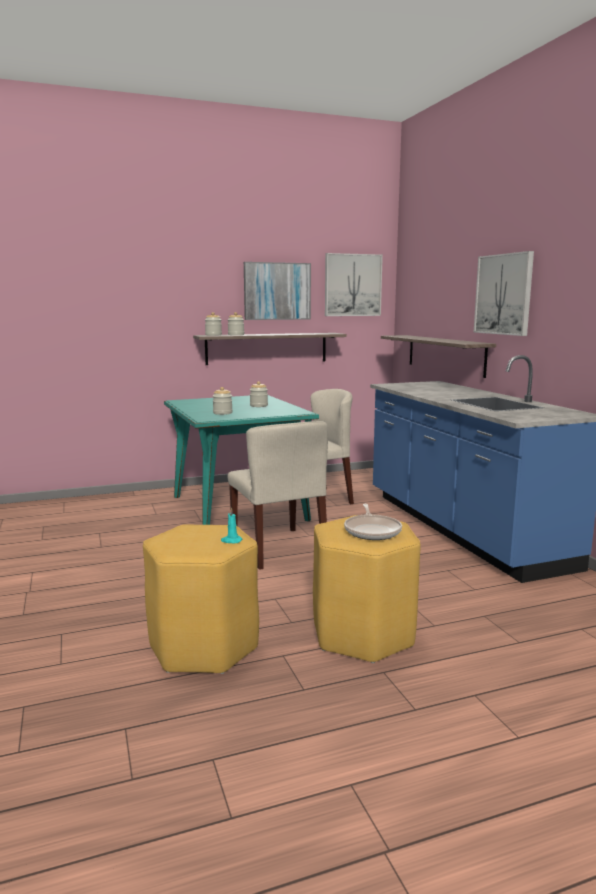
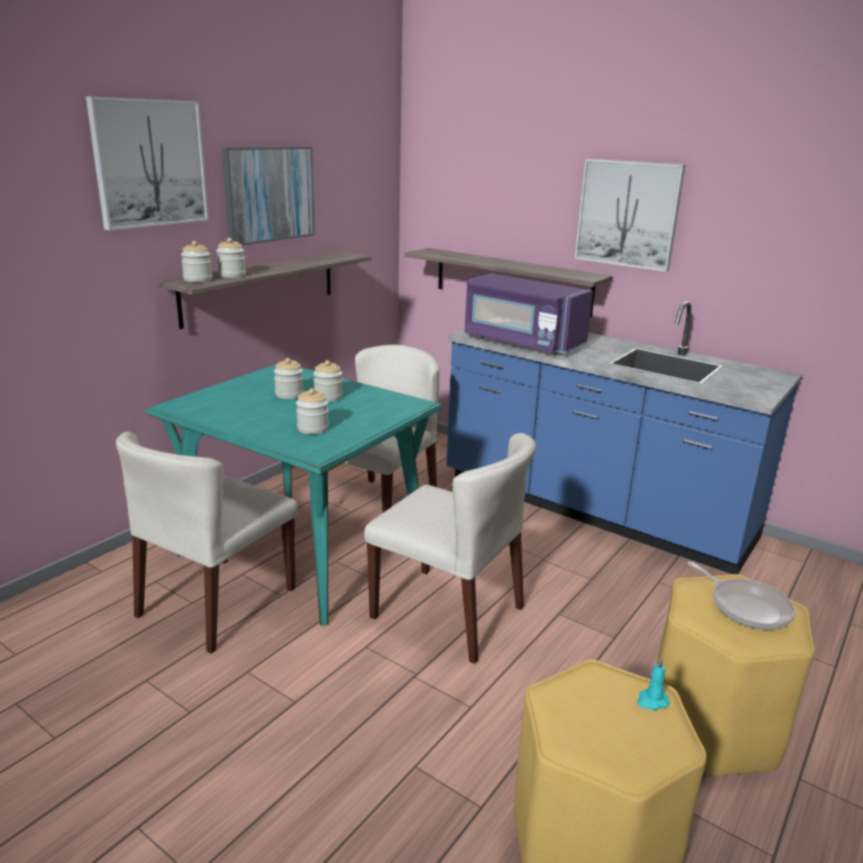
camera: 35 degrees left, 10 degrees up
(166, 516) = (217, 603): none -> beige chair
(240, 403) = (289, 394): none -> jar
(352, 285) = (357, 177): picture -> picture (150, 163)
(413, 389) = (522, 342): none -> purple microwave

